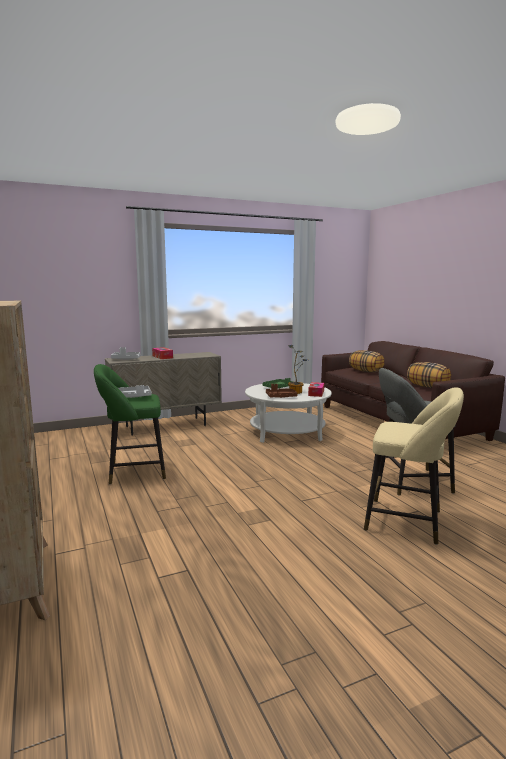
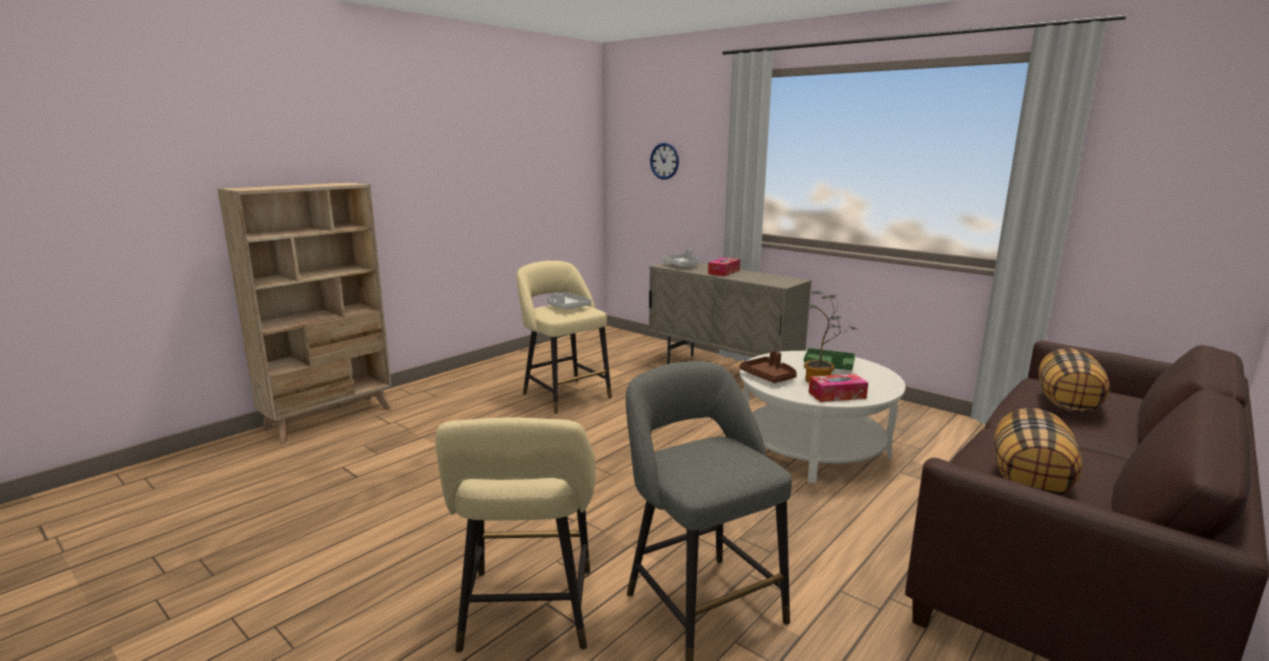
camera: 65 degrees right, 5 degrees up
(68, 284) = (664, 161): none -> wall clock
(133, 471) = (564, 394): green stool -> beige stool

